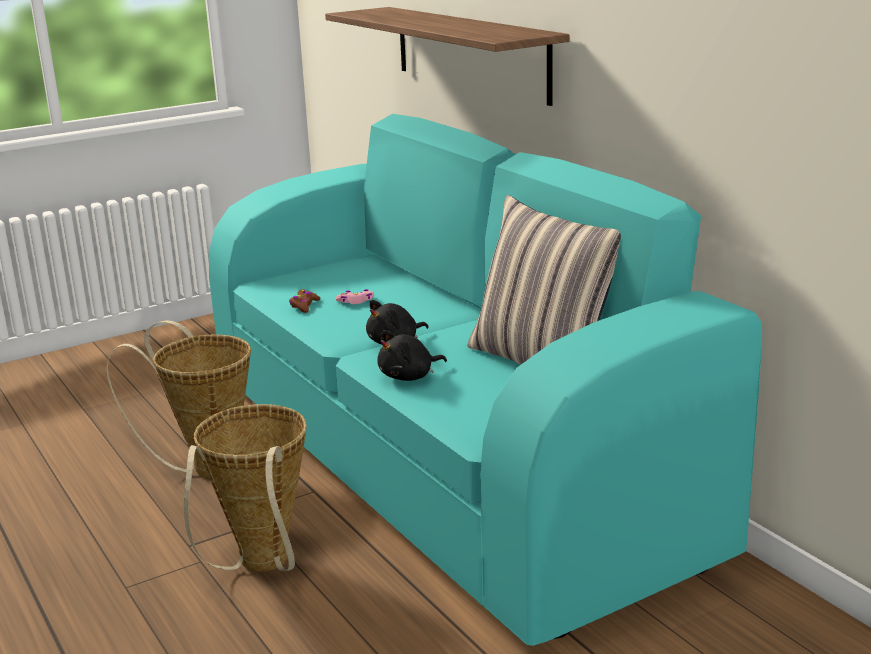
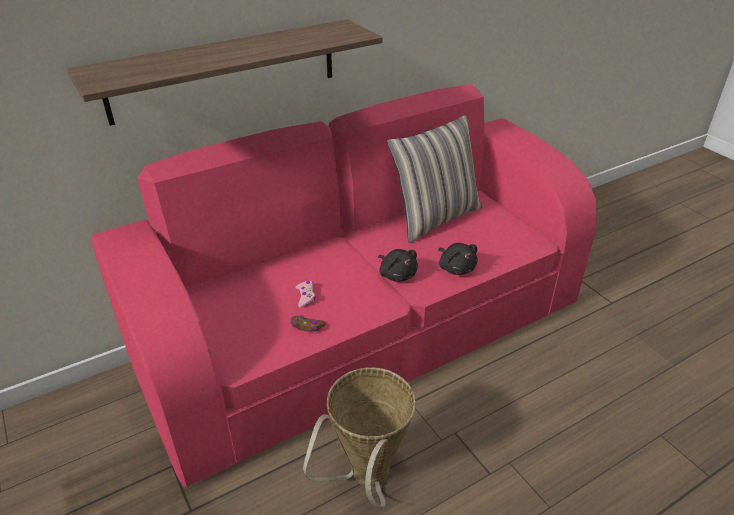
camera: 90 degrees left, 15 degrees up
(261, 567) = (511, 424): basket -> none
(441, 458) = (367, 335): turquoise sofa -> pink sofa

